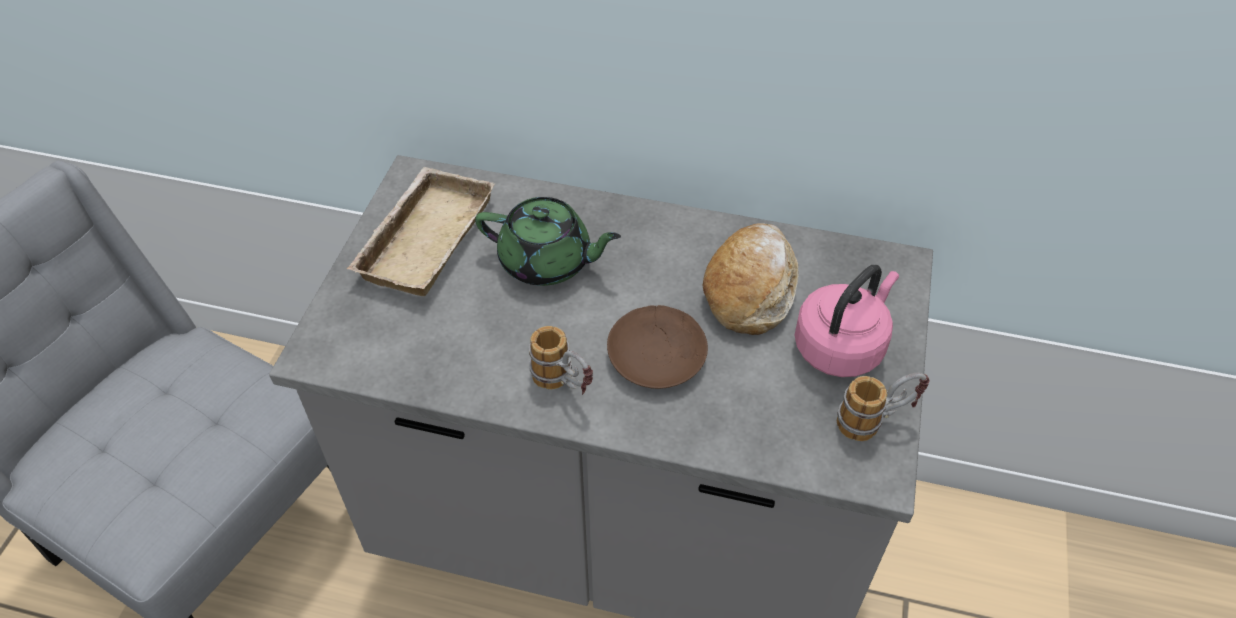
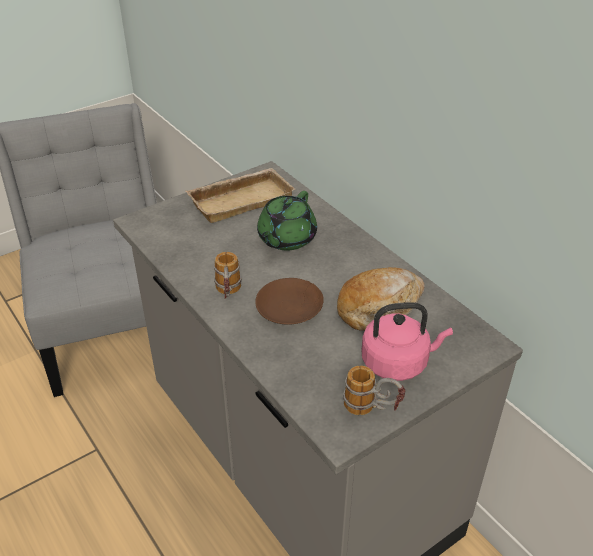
camera: 40 degrees right, 10 degrees down
(547, 262) = (286, 239): green teapot -> green teapot turned 60 degrees clockwise

